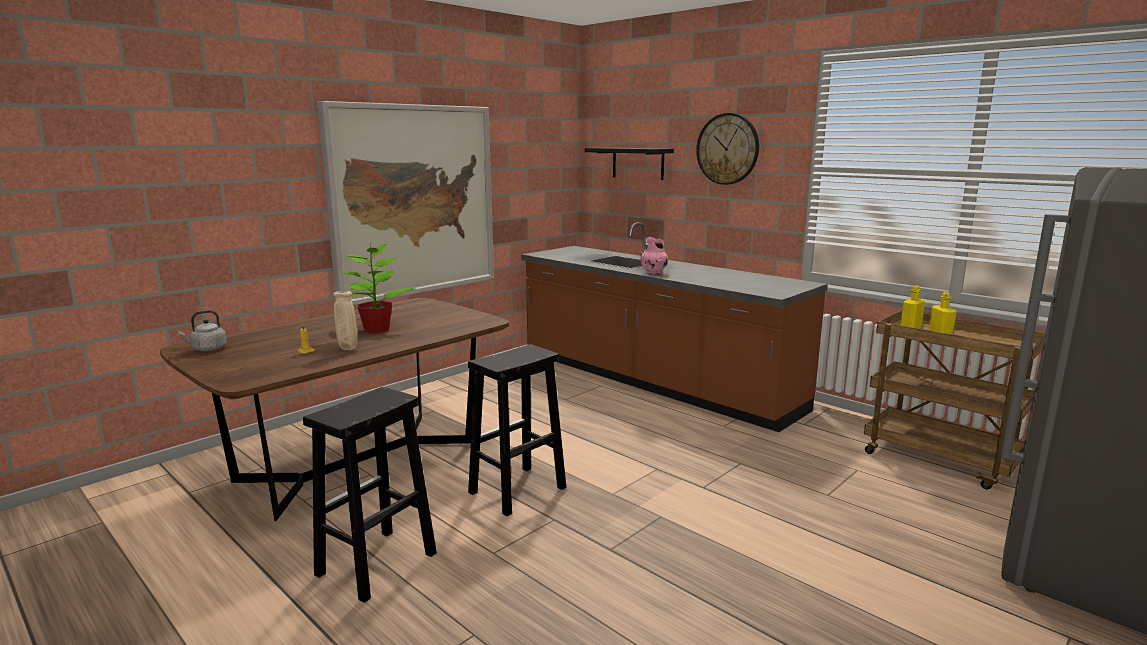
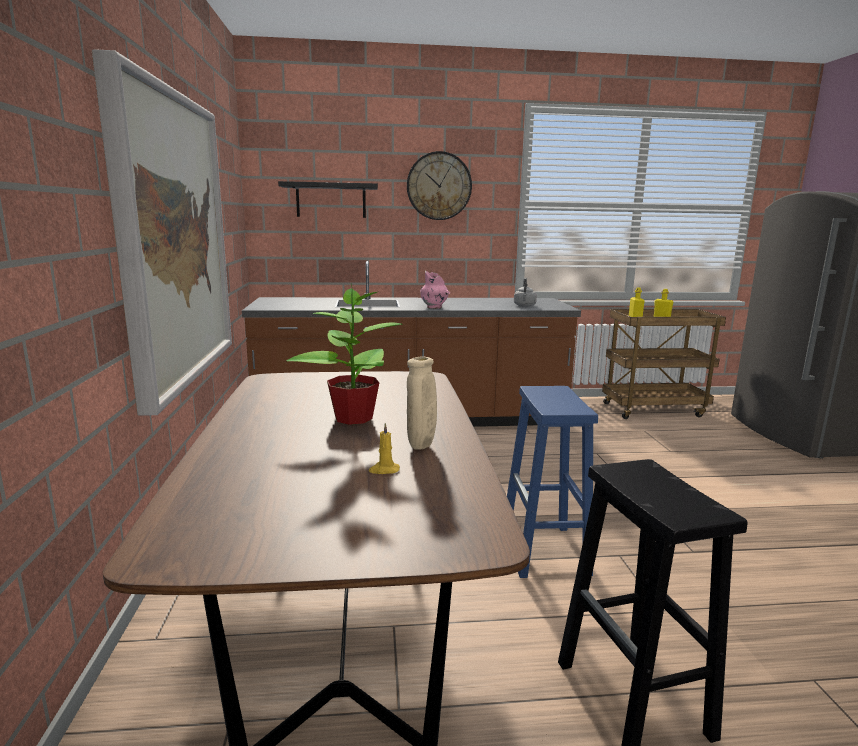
camera: 50 degrees left, 0 degrees up
(207, 349) = (220, 534): grey kettle -> grey kettle (524, 306)
(516, 491) = (545, 551): black stool -> blue stool

